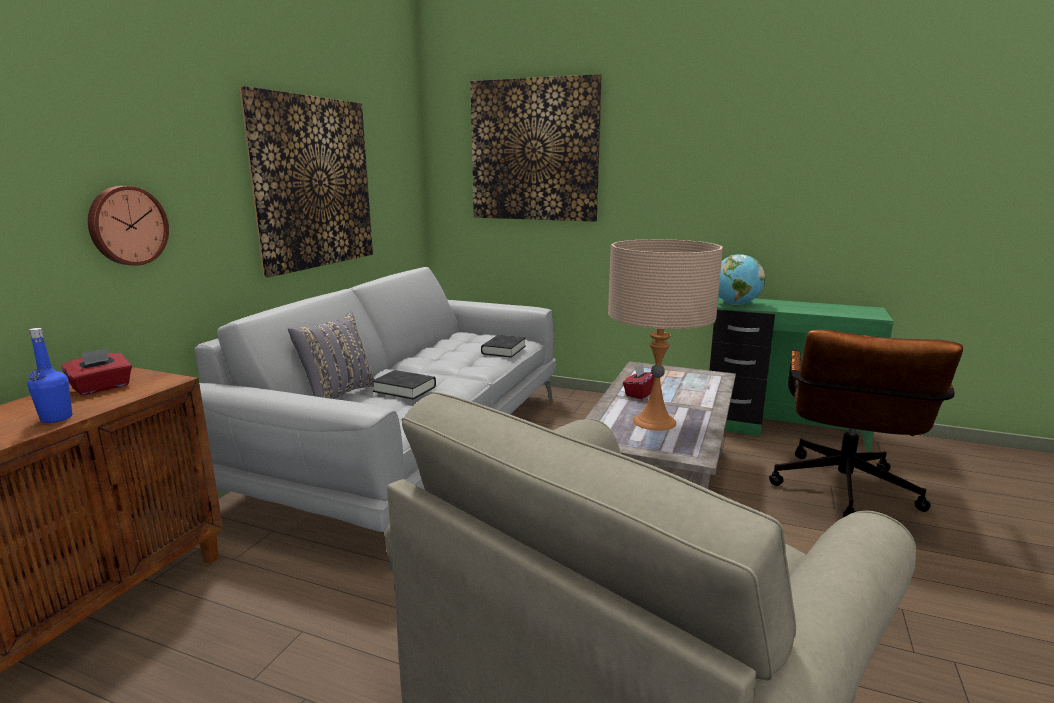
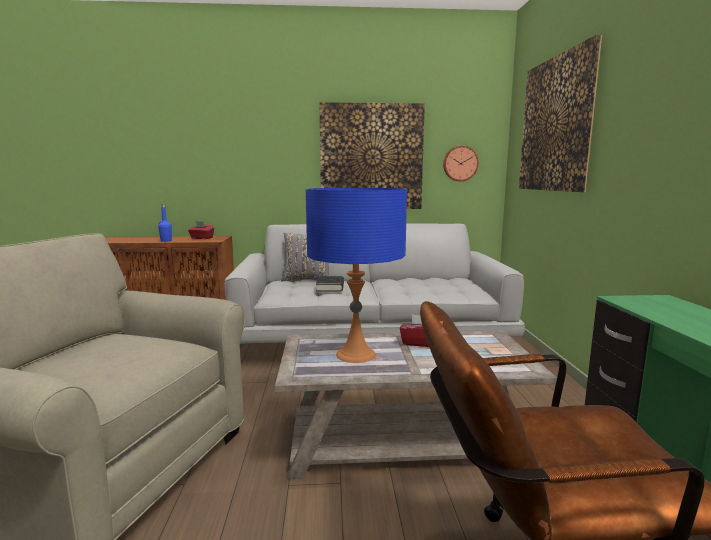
camera: 65 degrees right, 5 degrees down
(127, 225) = (243, 173): wall clock -> wall clock (460, 163)
(503, 350) = (444, 292): black book -> none
(654, 421) = (356, 354): beige table lamp -> blue table lamp
(735, 304) = (634, 301): globe -> none

